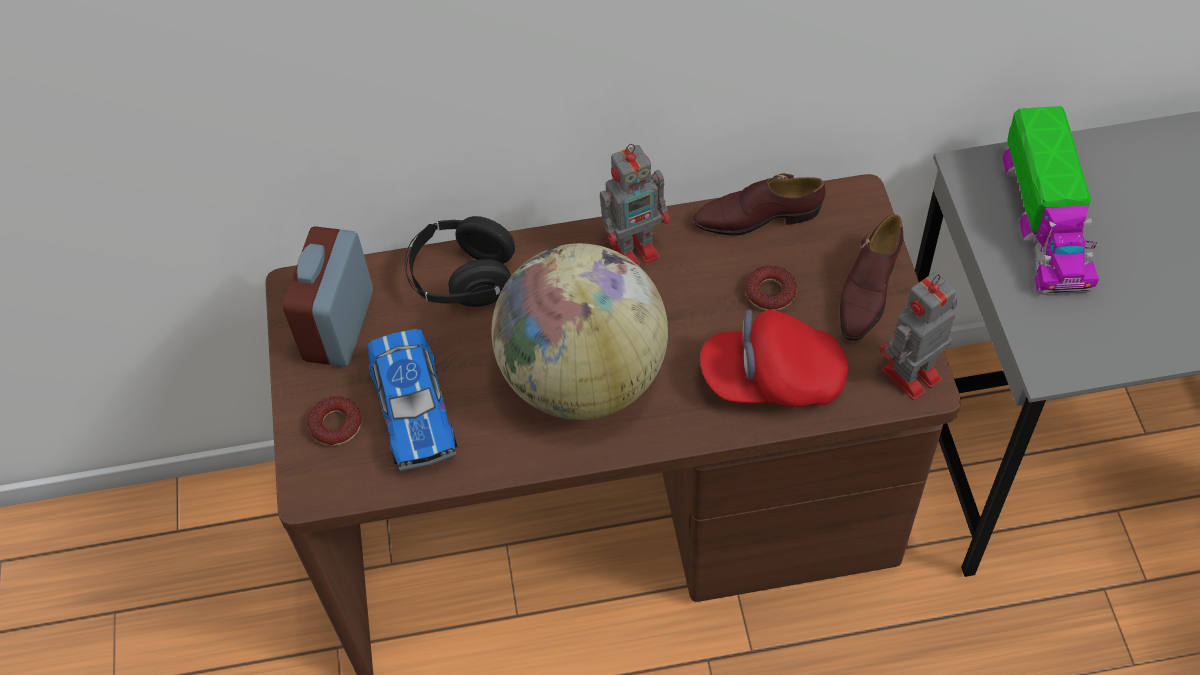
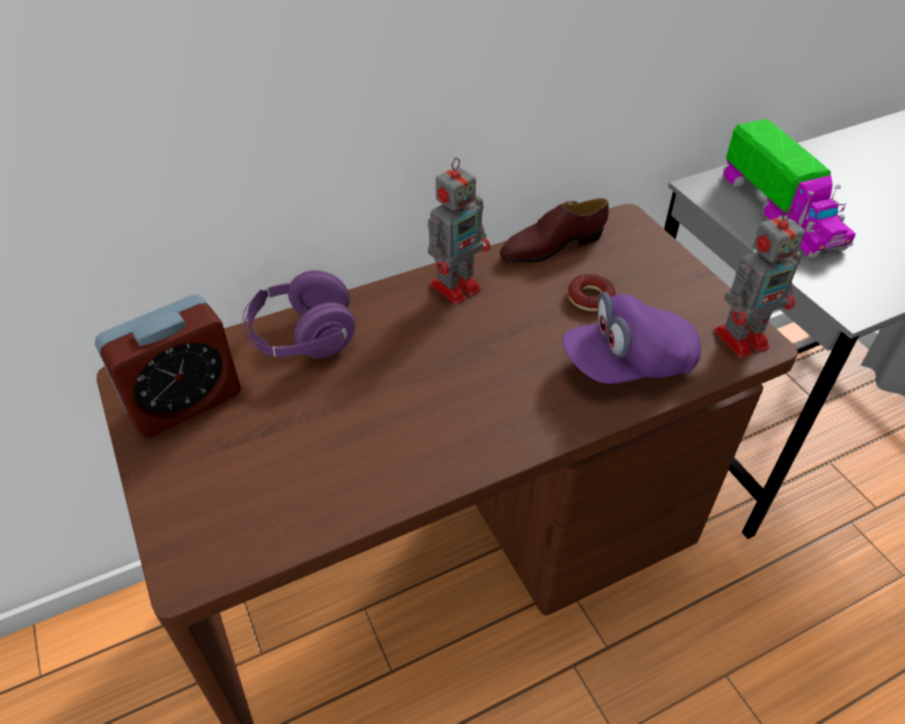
camera: 20 degrees left, 10 degrees down
(336, 425) = (203, 497): donut -> none
(339, 326) = (185, 402): alarm clock -> alarm clock turned 120 degrees counterclockwise
(413, 408) = (285, 462): toy car -> none
(463, 279) = (302, 339): black headphones -> purple headphones
(583, 377) = (451, 398): globe -> none
(772, 379) = (627, 364): red cap -> purple cap
(867, 291) = (671, 282): brown shoe -> none
(909, 376) = (743, 338): toy robot -> toy robot turned 150 degrees counterclockwise

